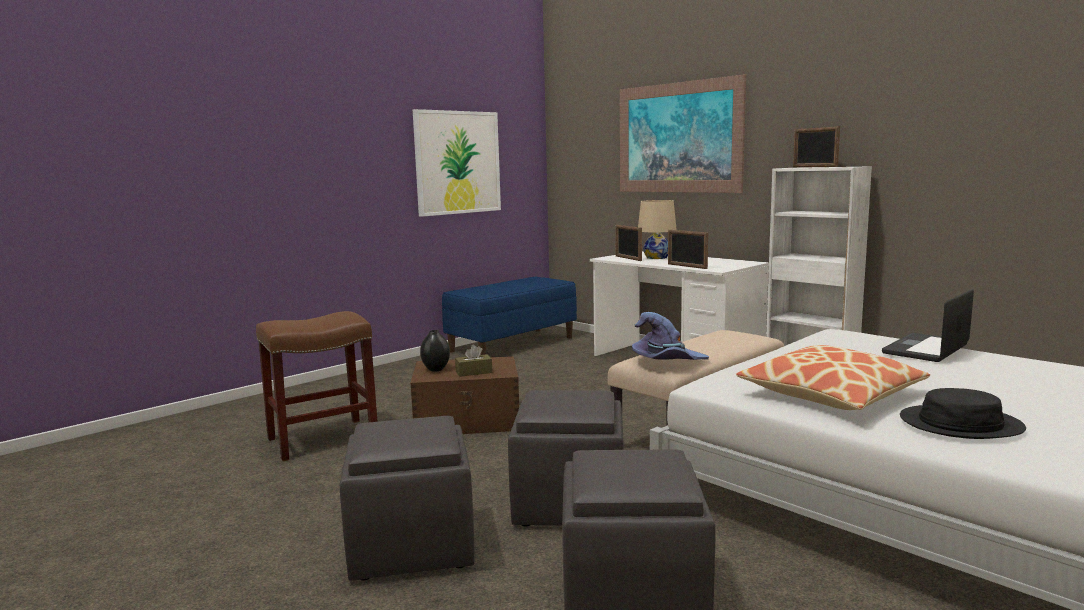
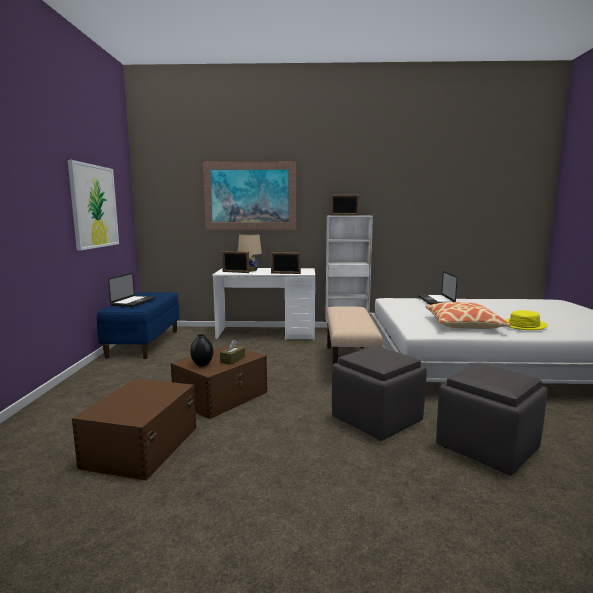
camera: 45 degrees left, 0 degrees up
(322, 439) = (140, 447): brown stool -> brown storage box
(410, 545) = (357, 479): grey ottoman -> none
(499, 287) = (133, 302): none -> laptop
(667, 361) = (359, 325): purple hat -> none
(960, 424) = (524, 325): black hat -> yellow hat

